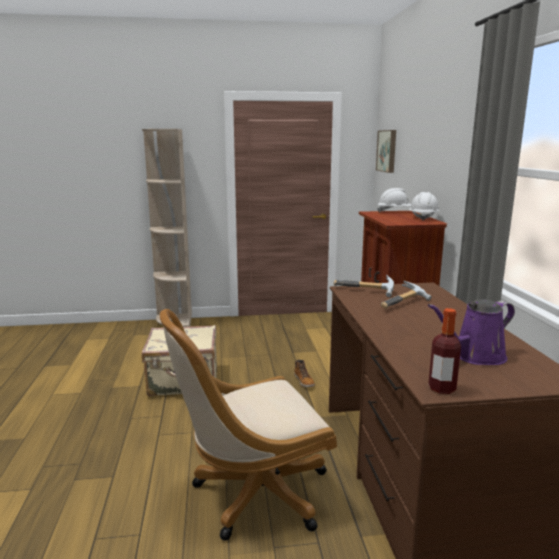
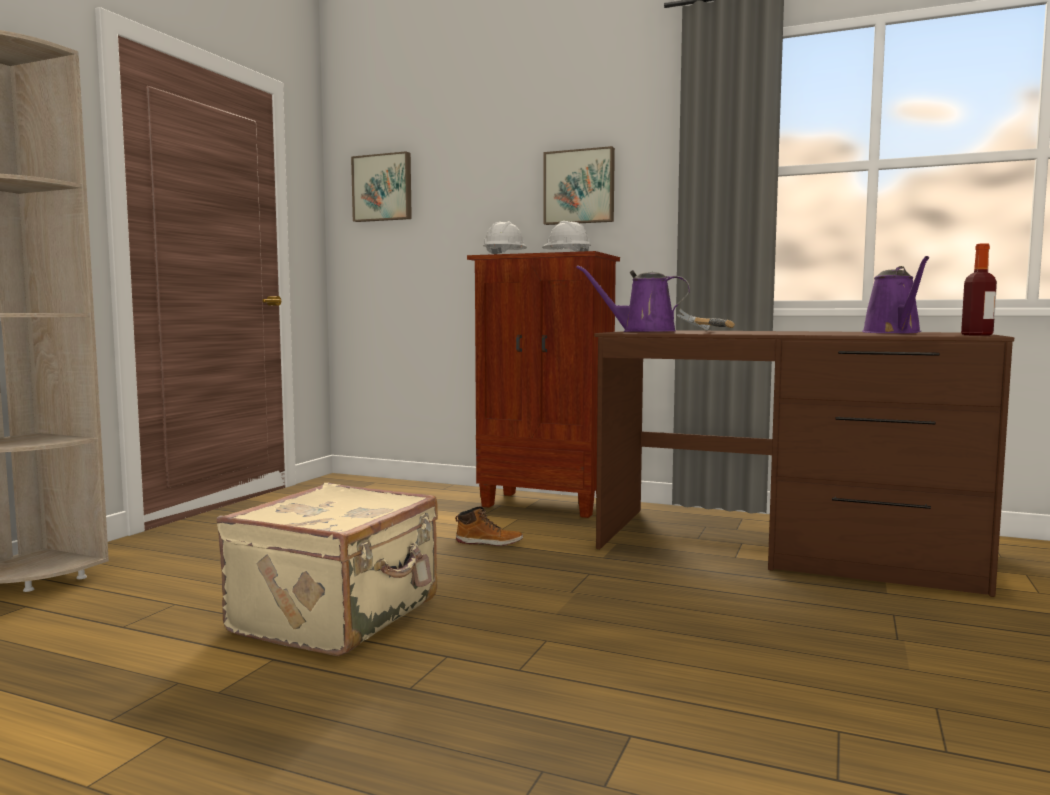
camera: 60 degrees left, 10 degrees down
(252, 495) = (772, 629): office chair -> none
(365, 291) = (642, 331): hammer -> purple watering can
(445, 165) = (579, 187): none -> picture

